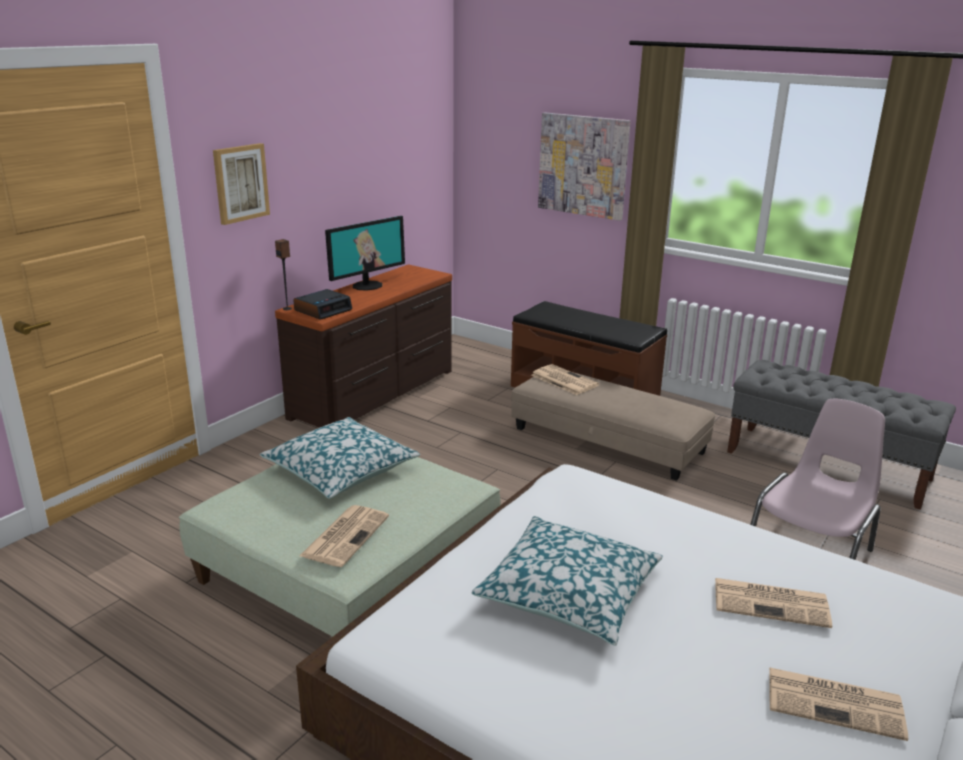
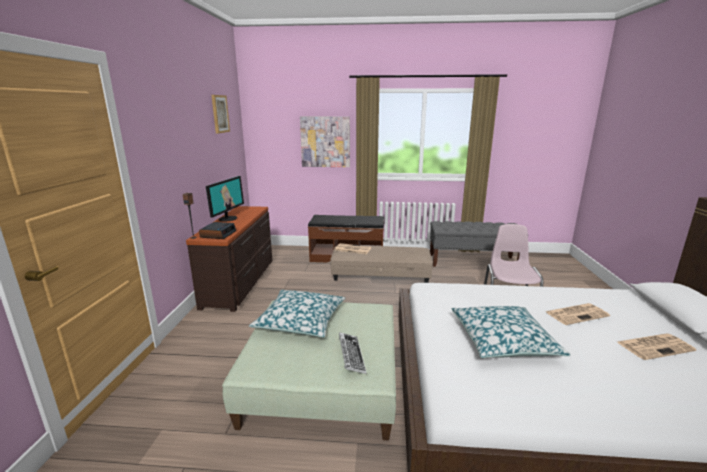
camera: 30 degrees left, 5 degrees down
(240, 183) = (159, 156): picture -> picture (219, 114)
(345, 535) = (351, 355): newspaper -> keyboard

